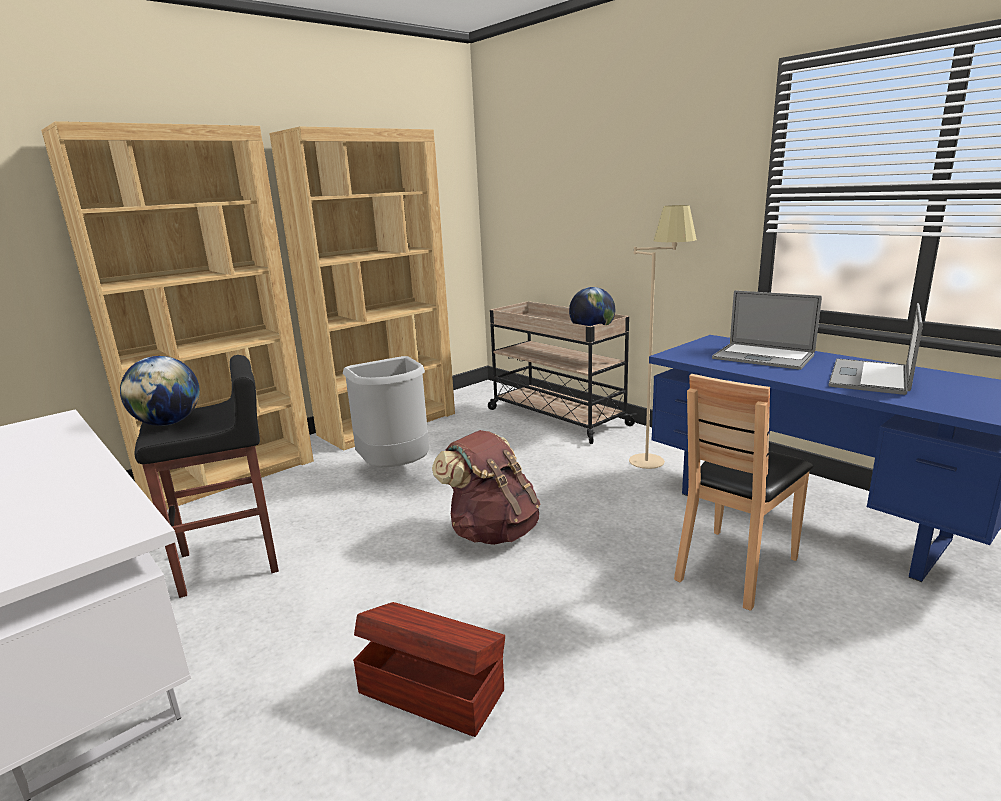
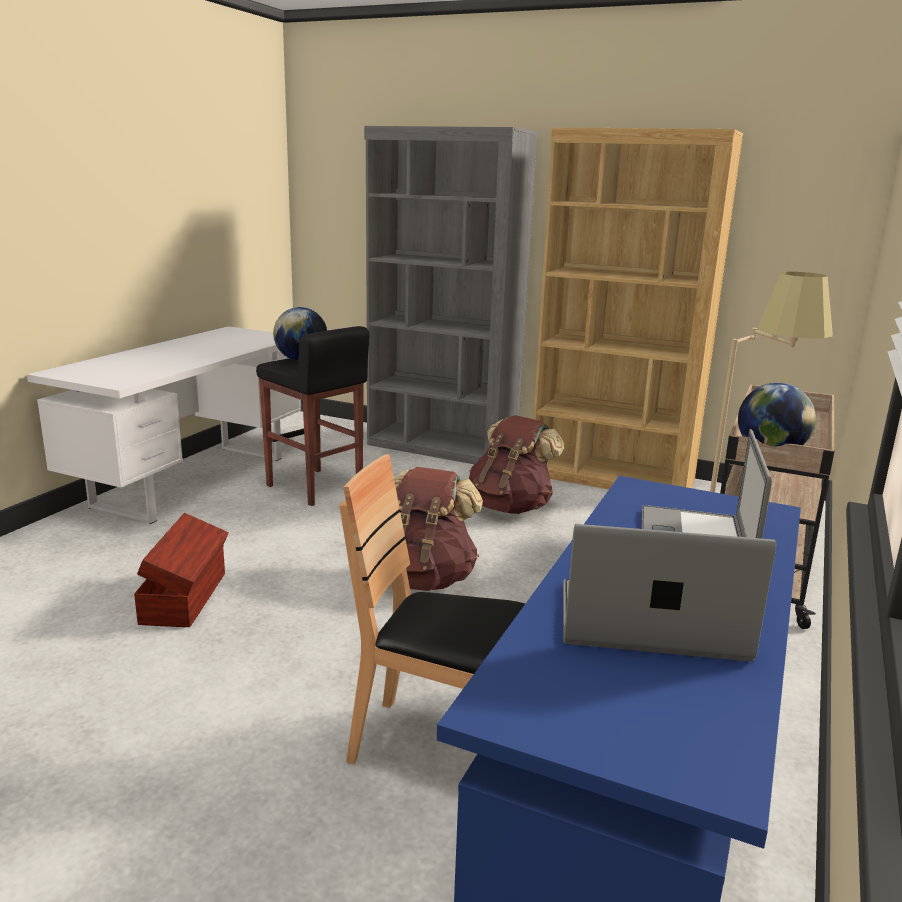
camera: 65 degrees right, 0 degrees up
(229, 475) = (442, 448): brown bookcase -> grey bookcase
(396, 470) = (511, 507): grey trash can -> brown backpack

